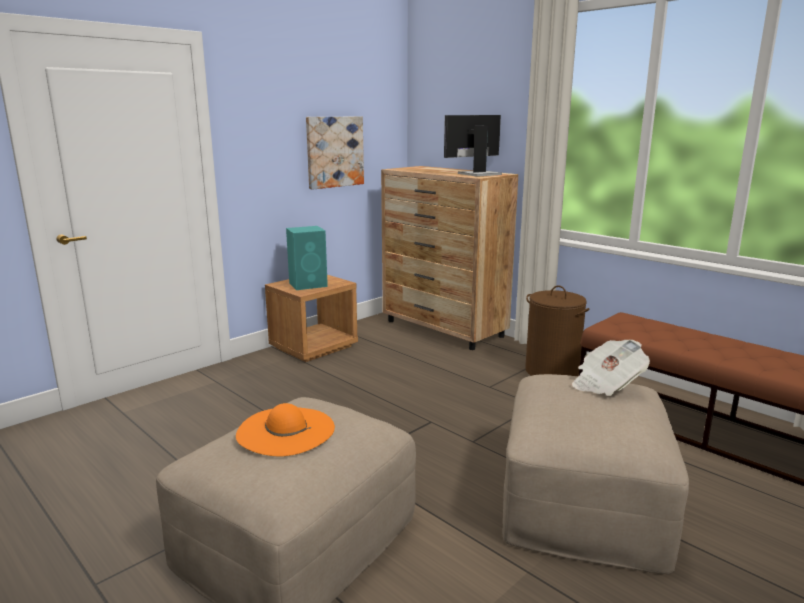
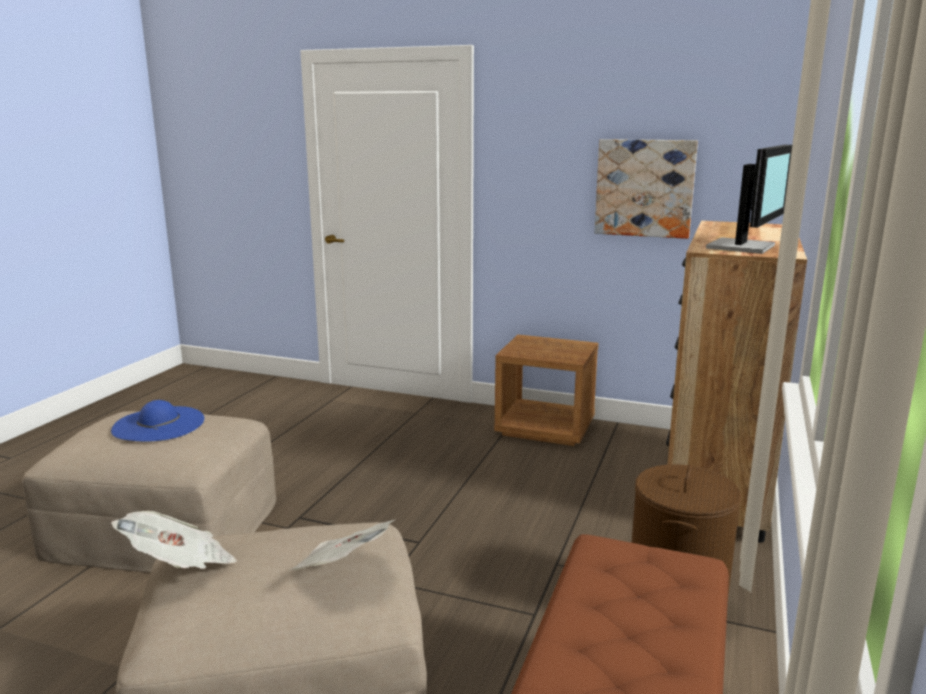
camera: 65 degrees right, 0 degrees up
(285, 430) = (158, 424): orange hat -> blue hat
(309, 284) = (542, 349): turquoise speaker -> none
(477, 174) = (744, 247): monitor -> monitor turned 90 degrees clockwise
(583, 433) = (180, 565): none -> newspaper

